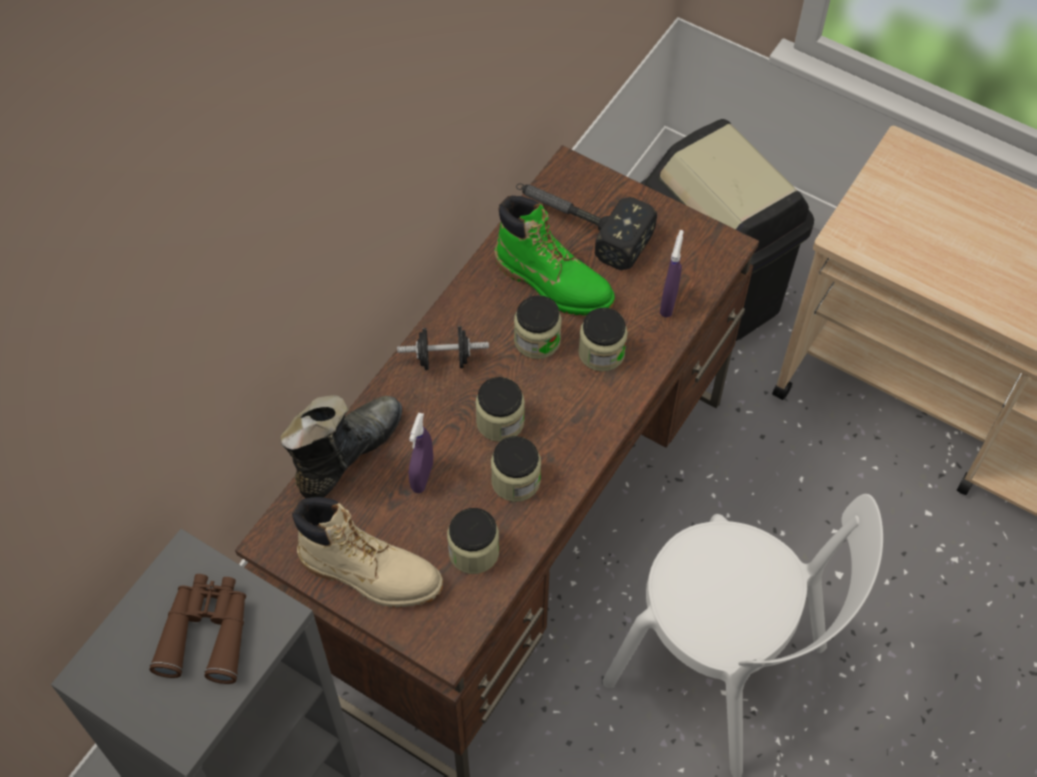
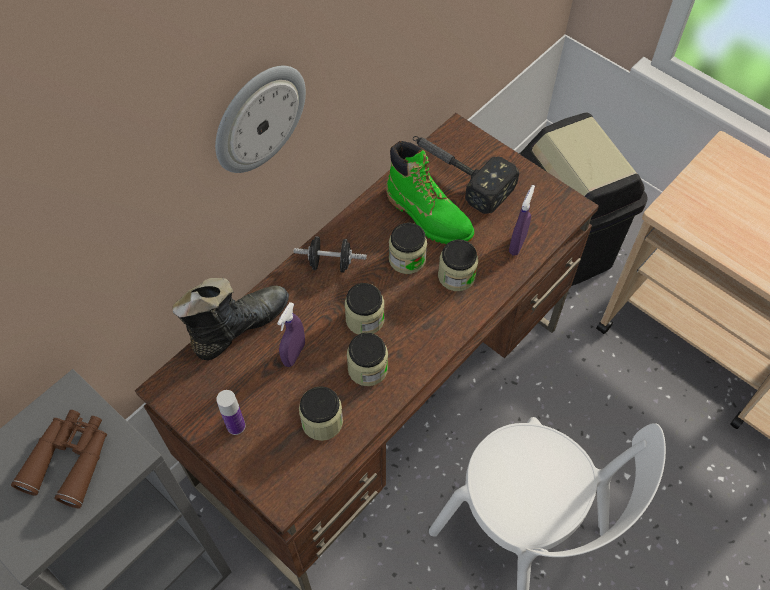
camera: 10 degrees right, 0 degrees up
(357, 199) = (258, 118): none -> wall clock
(370, 573) = (236, 426): beige boot -> bottle

